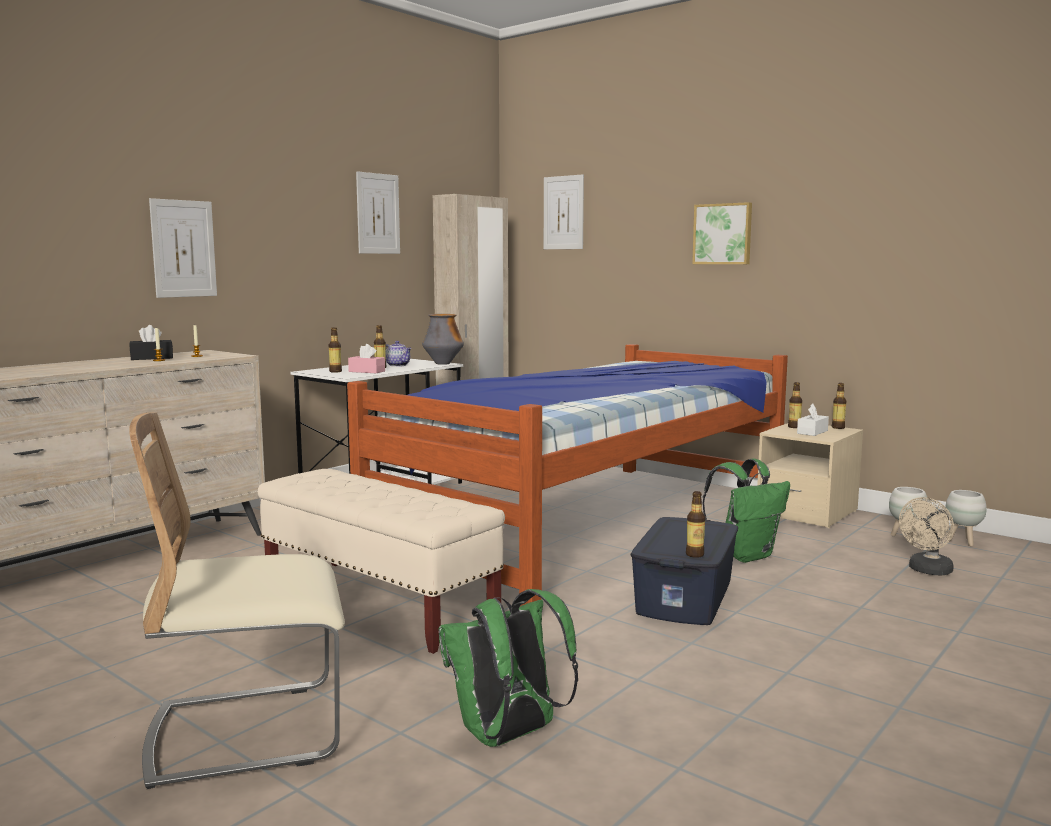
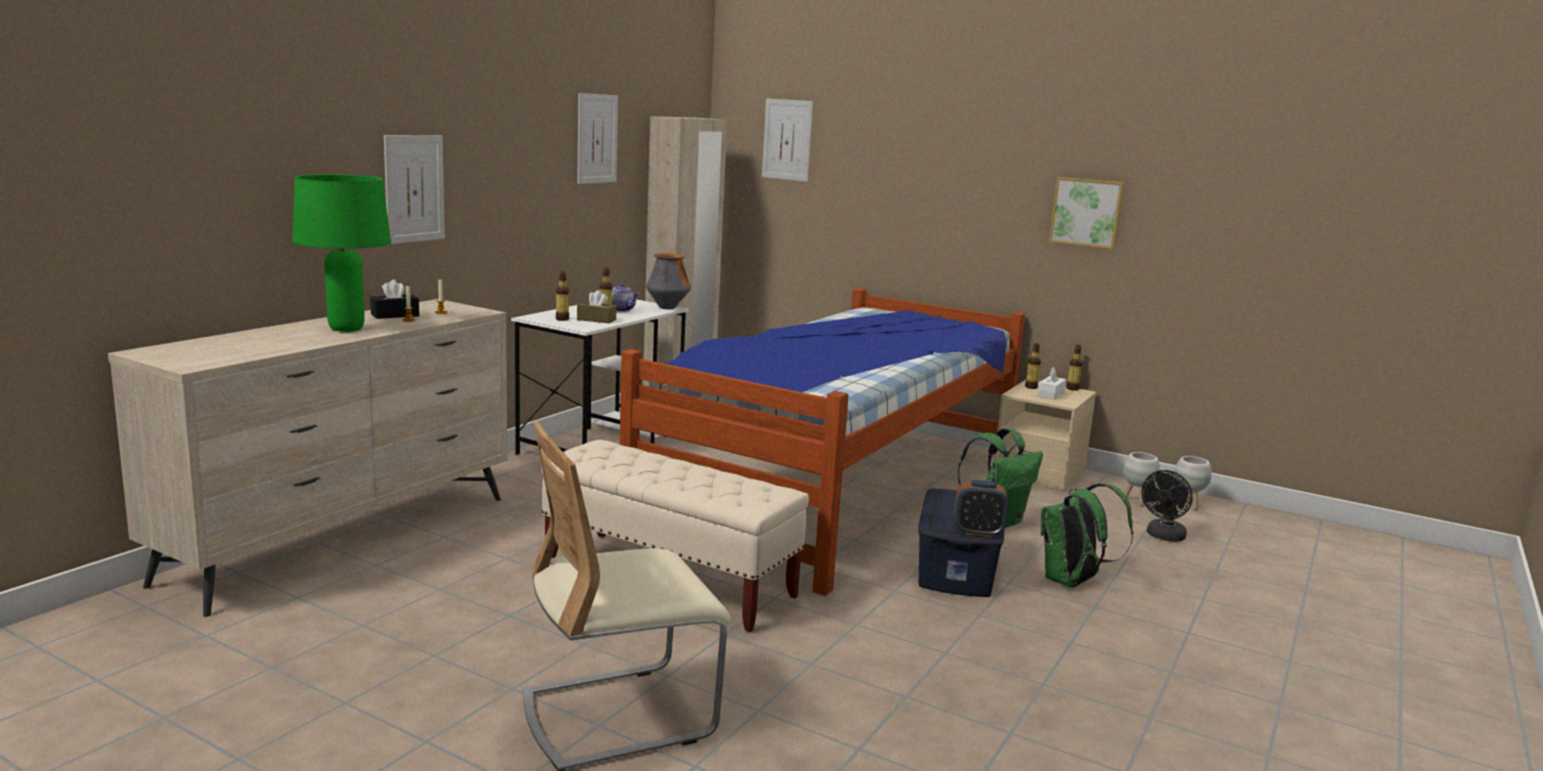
camera: 10 degrees left, 5 degrees up
(92, 365) = (347, 329): none -> green table lamp
(366, 371) = (596, 320): pink tissue box -> brown tissue box
(508, 736) = (855, 710): green backpack -> green backpack (1072, 582)
(695, 554) = (978, 532): bottle -> alarm clock
(723, 234) = (965, 183): picture -> picture (1086, 212)
(927, 571) = (1163, 537): beige fan -> black fan

